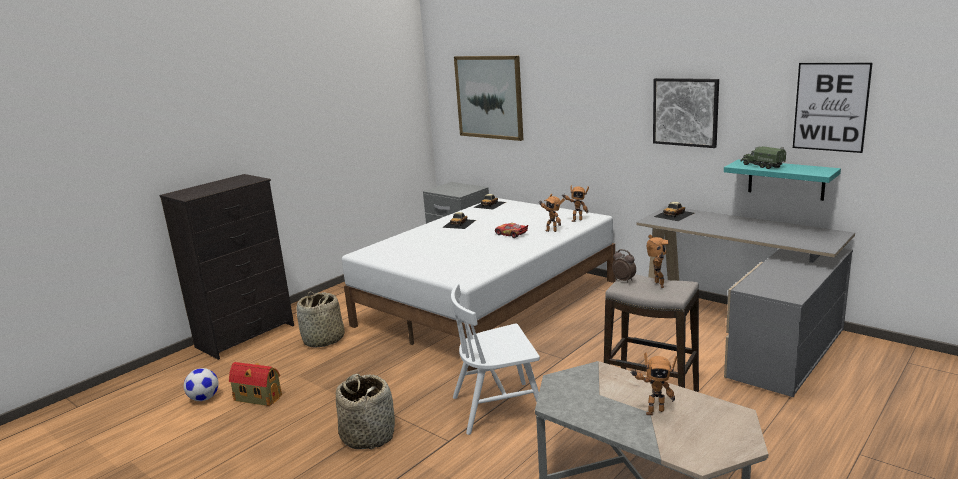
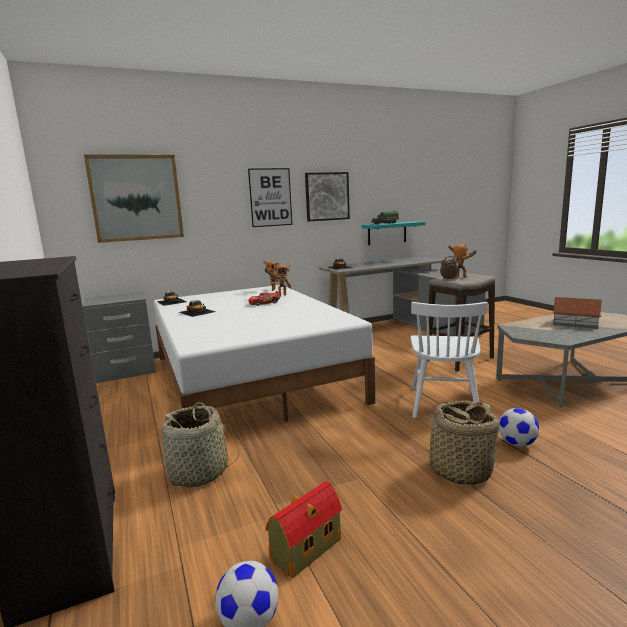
camera: 65 degrees left, 5 degrees down
(430, 460) = (517, 443): none -> football
(653, 411) = (574, 323): toy robot -> toy house
(830, 107) = (405, 186): picture -> picture (270, 197)

